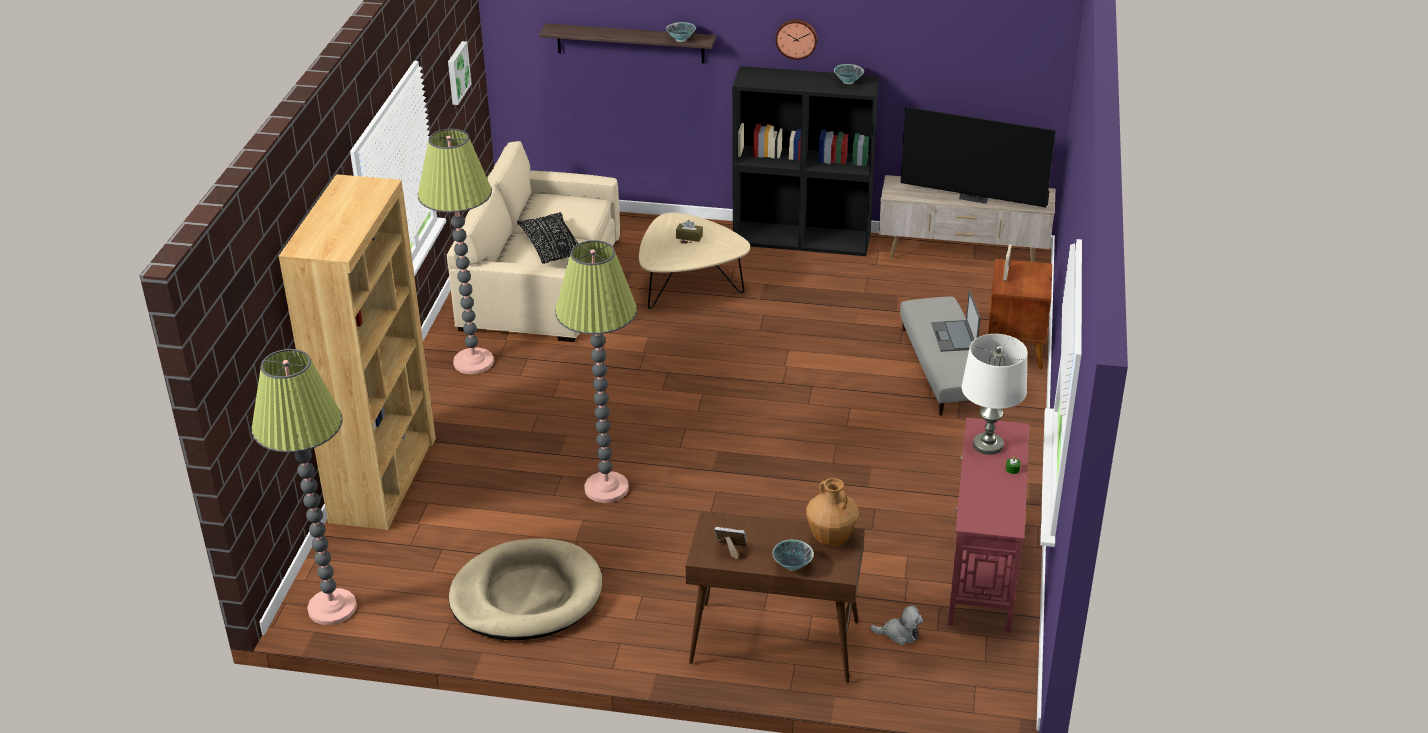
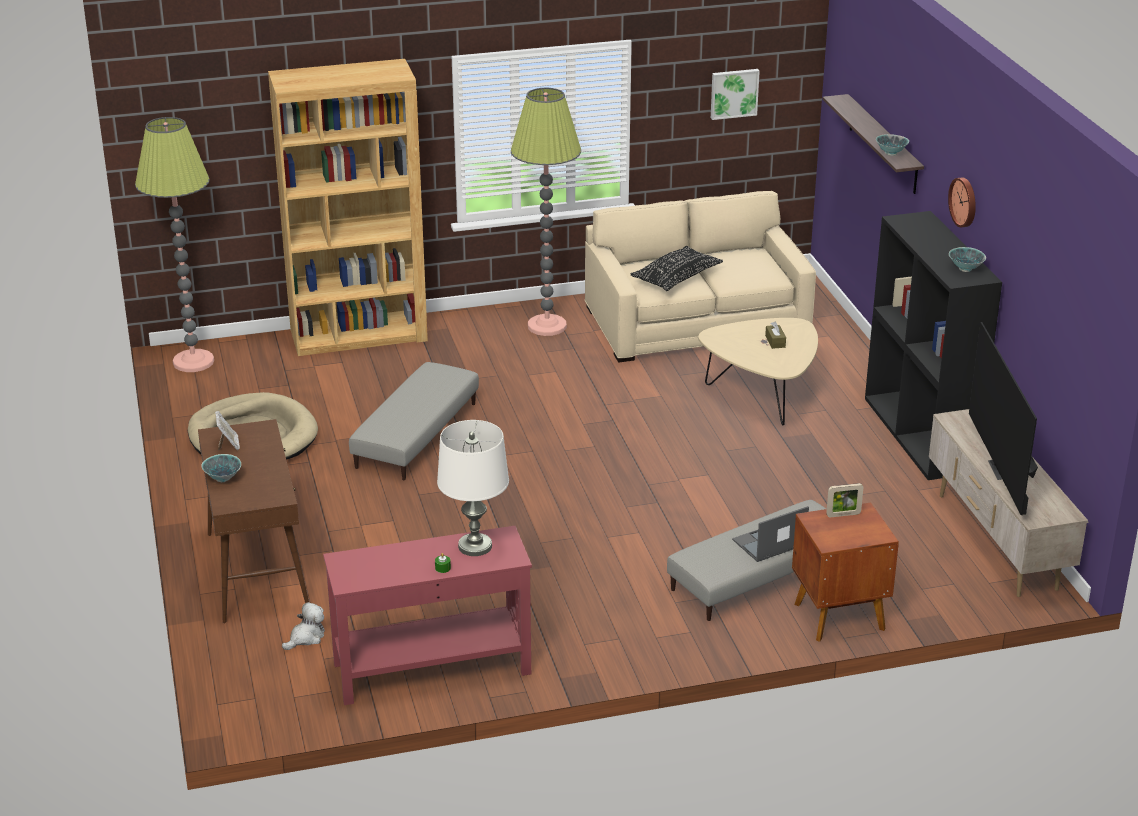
camera: 65 degrees right, 5 degrees down
(606, 488) = (416, 435): floor lamp -> grey ottoman
(831, 538) = (272, 489): brown vase -> none
(899, 634) = (306, 637): plush toy -> plush toy turned 120 degrees counterclockwise

